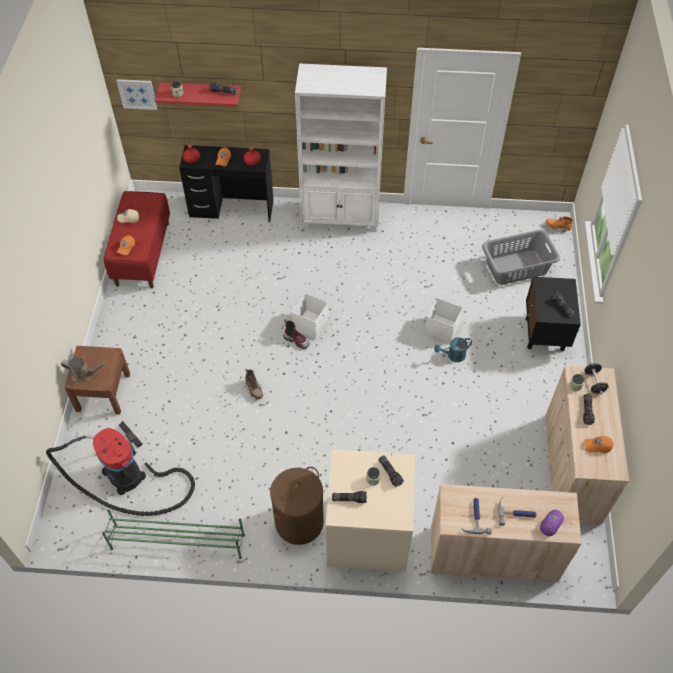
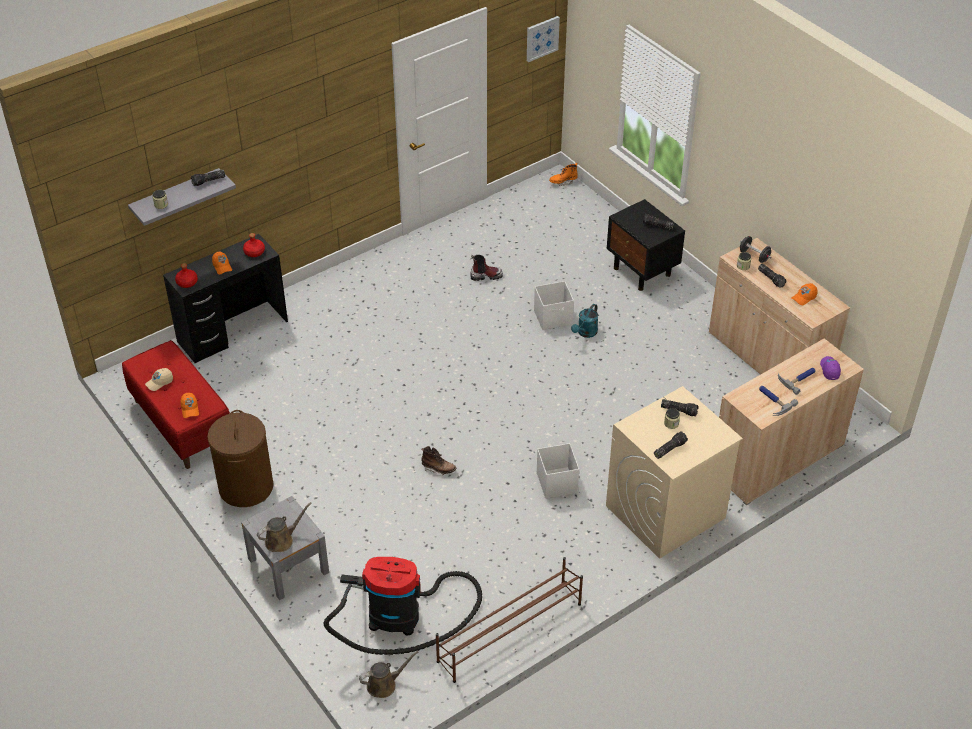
camera: 40 degrees left, 10 degrees down
(72, 516) = (384, 684): none -> brown watering can
(103, 392) = (288, 565): brown nightstand -> grey nightstand
(137, 94) = (101, 232): picture -> picture (542, 38)
(177, 541) = (509, 632): green shoe rack -> brown shoe rack
(201, 93) = (176, 197): red shelf -> grey shelf
(296, 340) = (431, 404): boot -> boot (486, 276)
(299, 521) = (598, 542): brown laundry basket -> brown laundry basket (245, 487)
(311, 324) = (430, 383): white storage box -> white storage box (557, 482)
(341, 217) = (355, 278): white bookcase -> none
(517, 267) = (563, 233): grey laundry basket -> none

